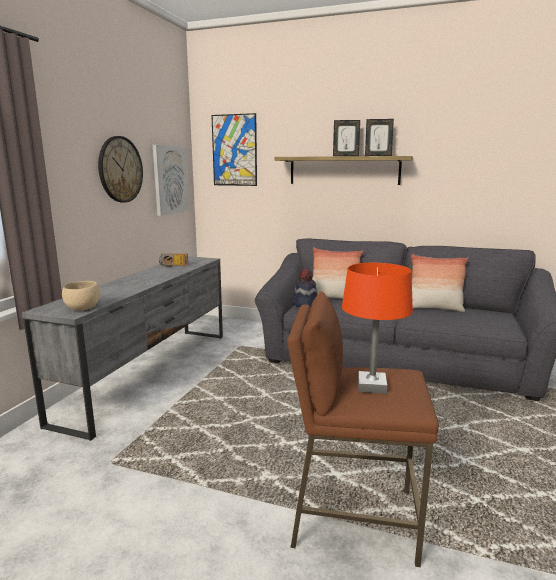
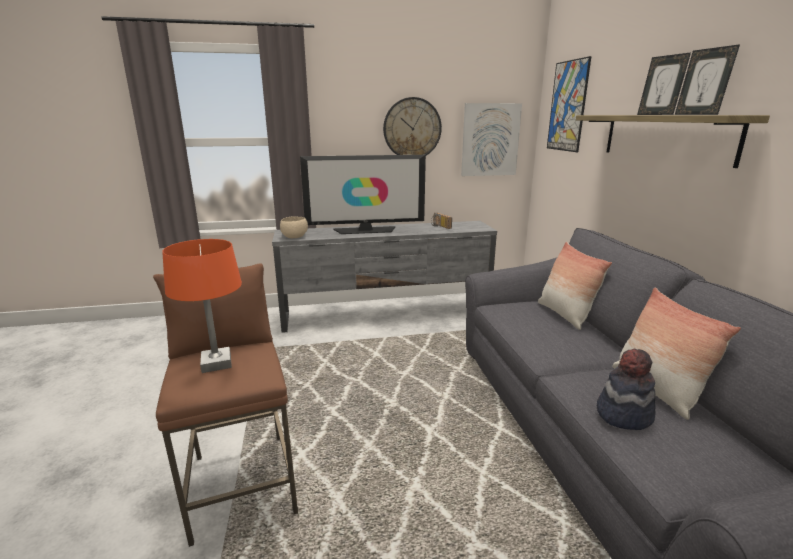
camera: 60 degrees right, 5 degrees up
(128, 284) = (365, 230): none -> television
(305, 304) = (511, 306): hat -> hat (623, 414)

